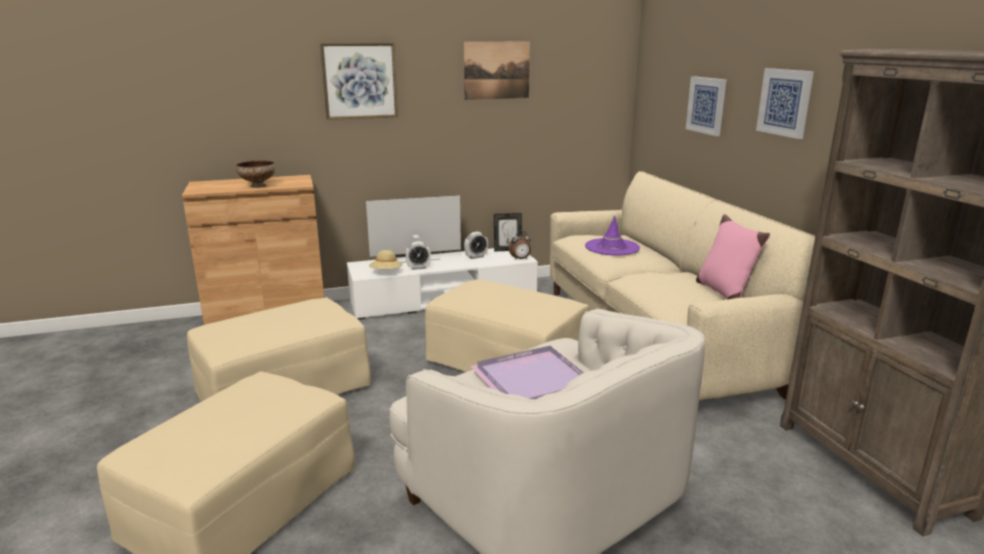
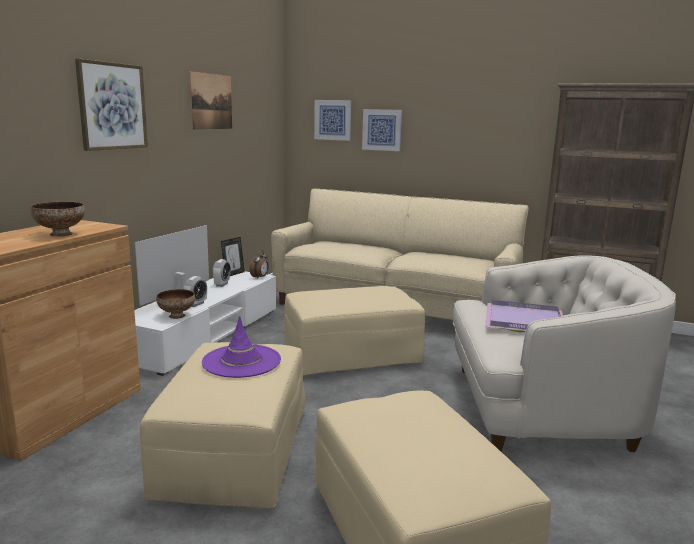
camera: 50 degrees left, 5 degrees down
(386, 272) = (176, 315): beige hat -> bowl
(612, 247) = (347, 247): purple hat -> purple hat (241, 361)
(724, 292) = (460, 255): pink pillow -> none
(785, 102) = (464, 122): picture -> picture (333, 120)

